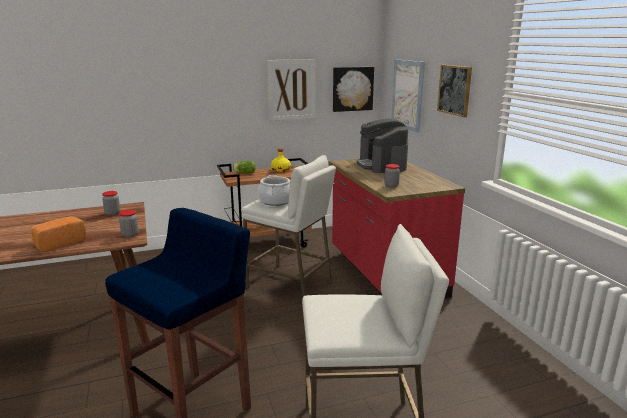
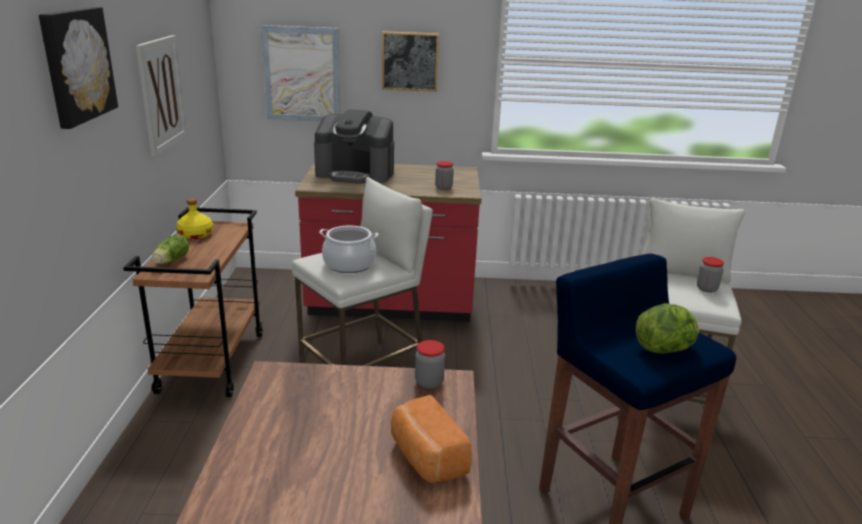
camera: 70 degrees left, 5 degrees up
(112, 213) = (296, 396): jar -> jar (706, 288)
(160, 280) = (665, 349): none -> lettuce
(352, 89) = (202, 77): picture -> picture (76, 65)

